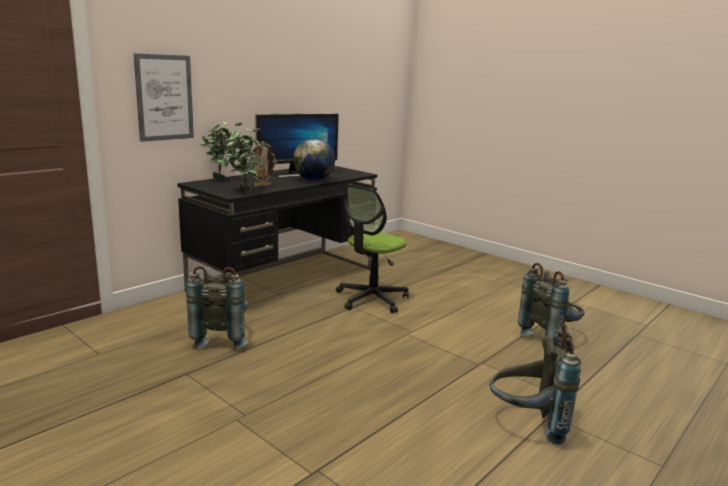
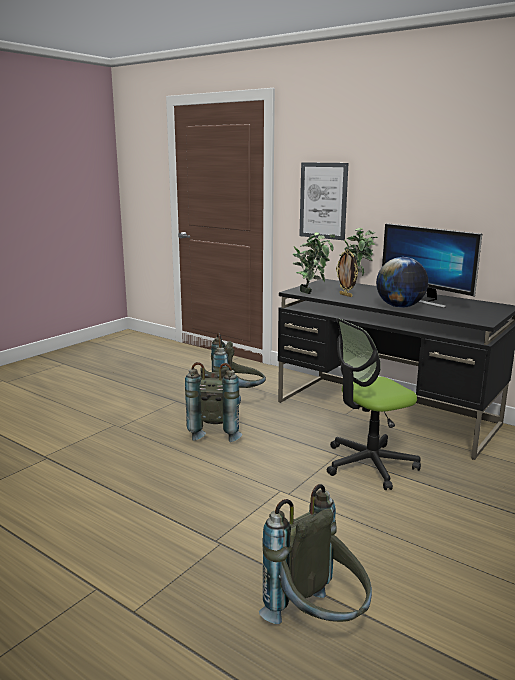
camera: 85 degrees right, 0 degrees up
(371, 299) = (369, 464): office chair -> office chair turned 60 degrees counterclockwise
(527, 424) = (82, 567): grey backpack -> grey backpack (215, 431)

